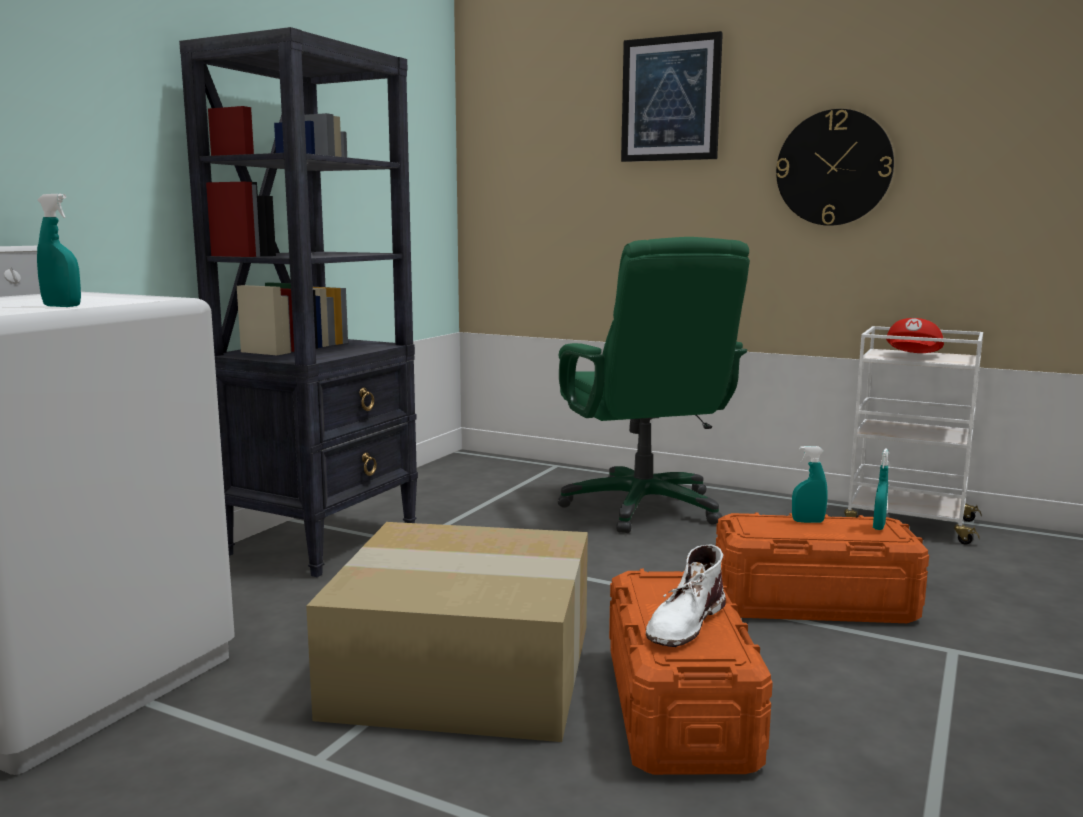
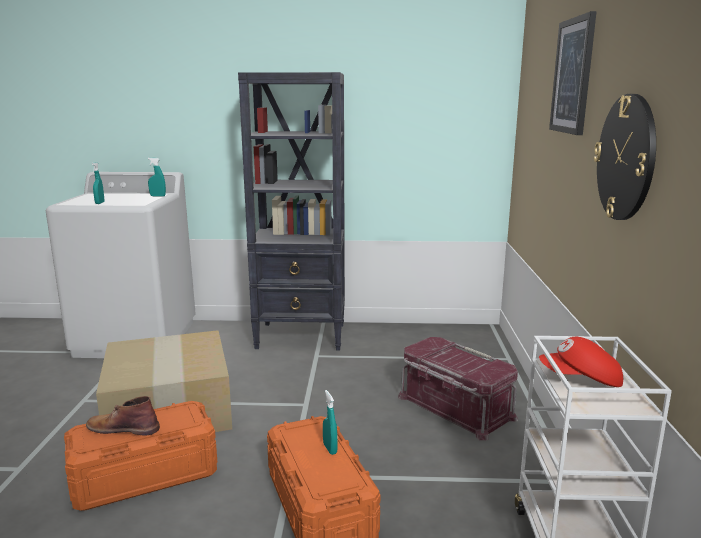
camera: 65 degrees right, 5 degrees up
(643, 507) = (454, 407): green office chair -> red storage box
(685, 622) = (123, 428): white boot -> brown boot
(879, 526) = (336, 480): turquoise spray bottle -> turquoise spray bottle (157, 196)

